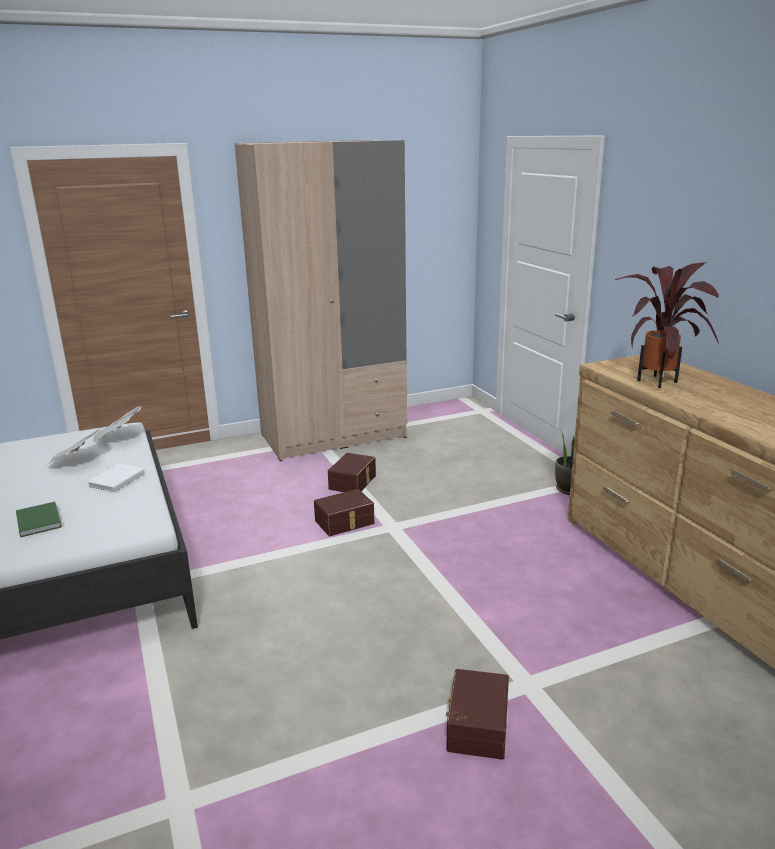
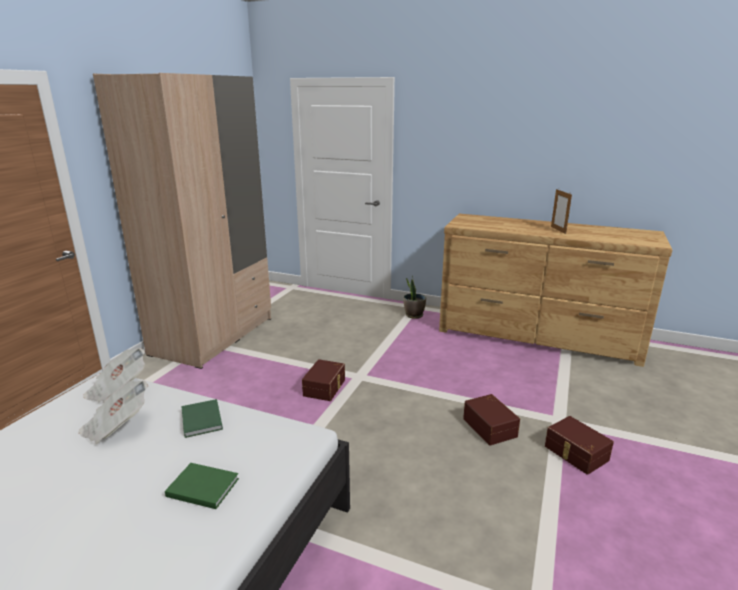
camera: 45 degrees left, 0 degrees up
(115, 480) = (201, 421): white book -> green book
(353, 482) = (285, 360): brown storage box -> brown storage box (490, 427)
(661, 381) = (500, 226): potted plant -> none
(739, 409) = (558, 230): none -> picture frame

